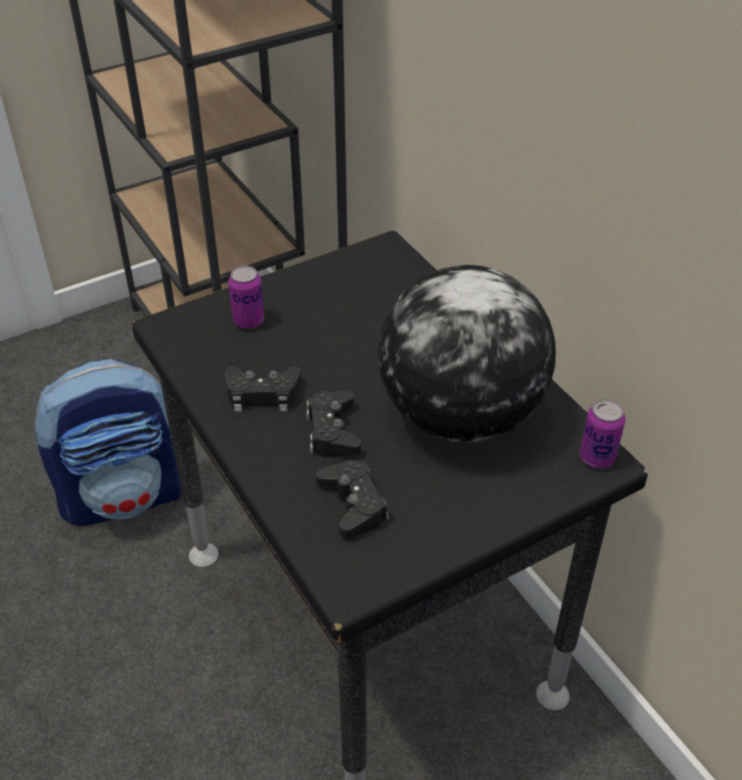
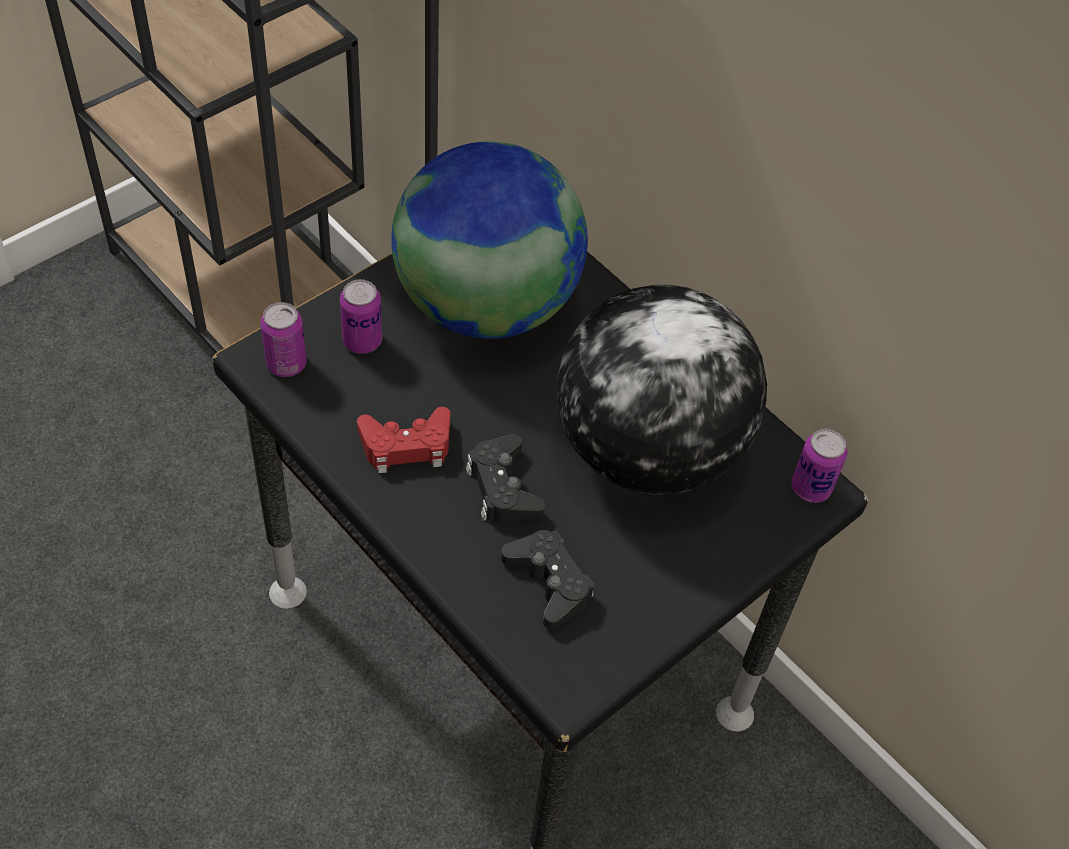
camera: 15 degrees left, 10 degrees up
(125, 495) = (168, 523): backpack -> none
(185, 331) = (286, 364): none -> can
(262, 394) = (406, 445): black game controller -> red game controller
(353, 305) = (486, 304): none -> globe

